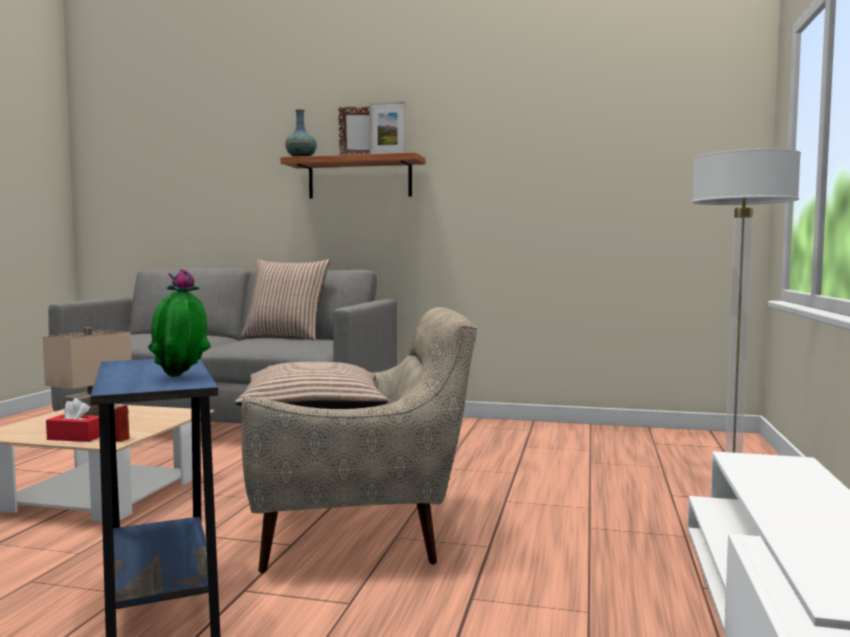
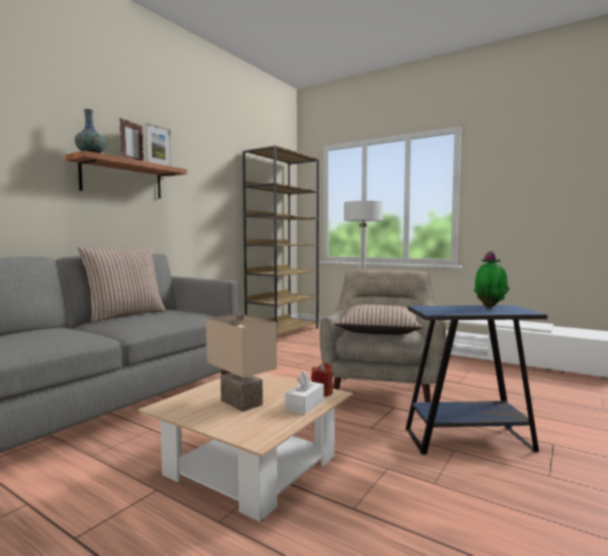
camera: 70 degrees left, 0 degrees up
(75, 437) = (305, 405): red tissue box -> white tissue box
(648, 436) = (283, 332): none -> brown bookcase

